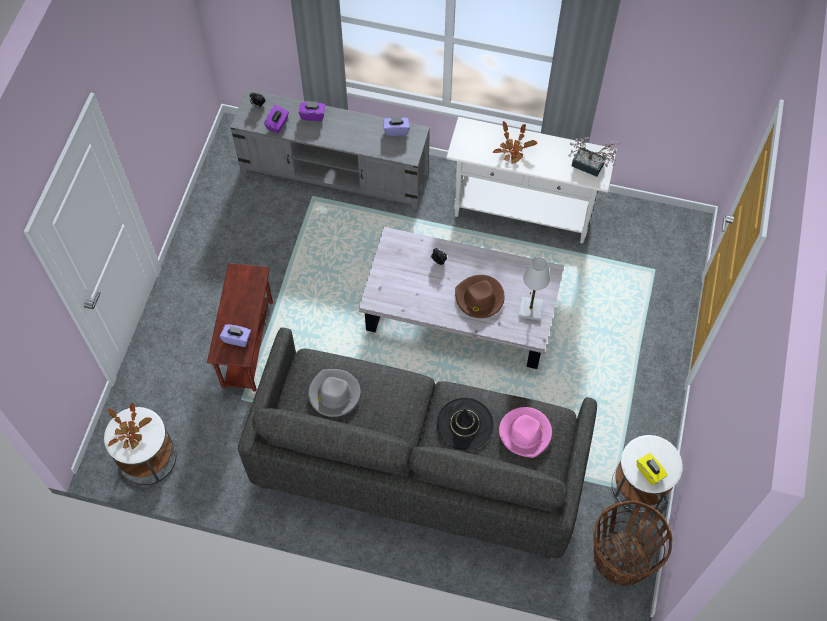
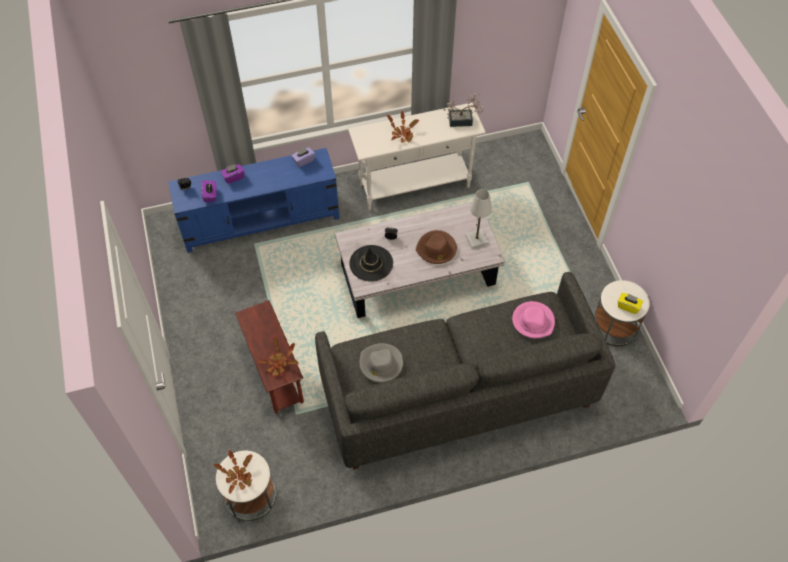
camera: 30 degrees left, 5 degrees down
(237, 339) = (279, 363): purple tissue box -> potted plant
(335, 173) = (261, 220): grey tv stand -> blue tv stand
(464, 424) = (487, 337): black hat -> black hat (371, 263)
(621, 559) = (635, 381): basket -> none

